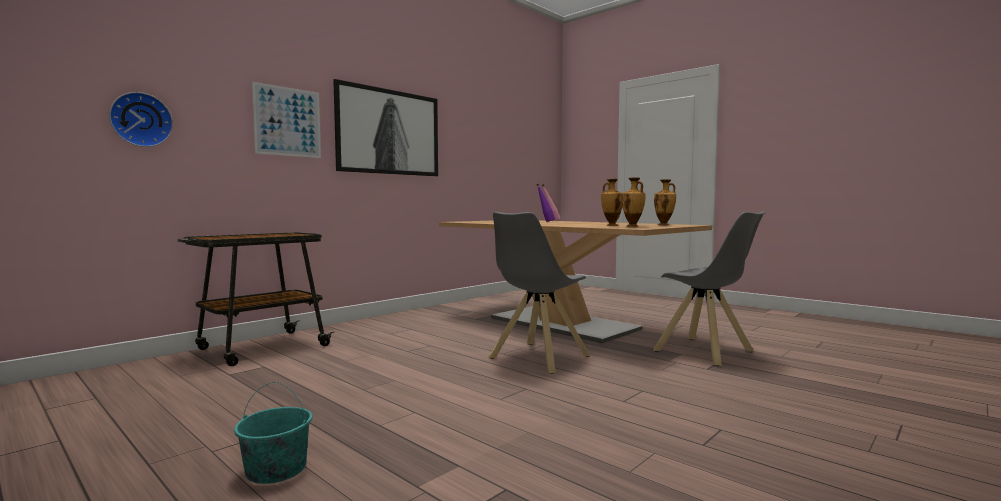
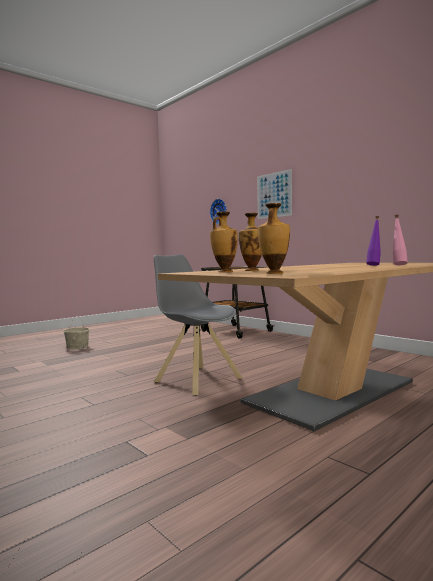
camera: 95 degrees right, 0 degrees up
(275, 469) = (77, 347): turquoise bucket -> beige bucket
(389, 132) = (346, 181): picture -> none
(706, 351) = (192, 456): grey chair -> none

